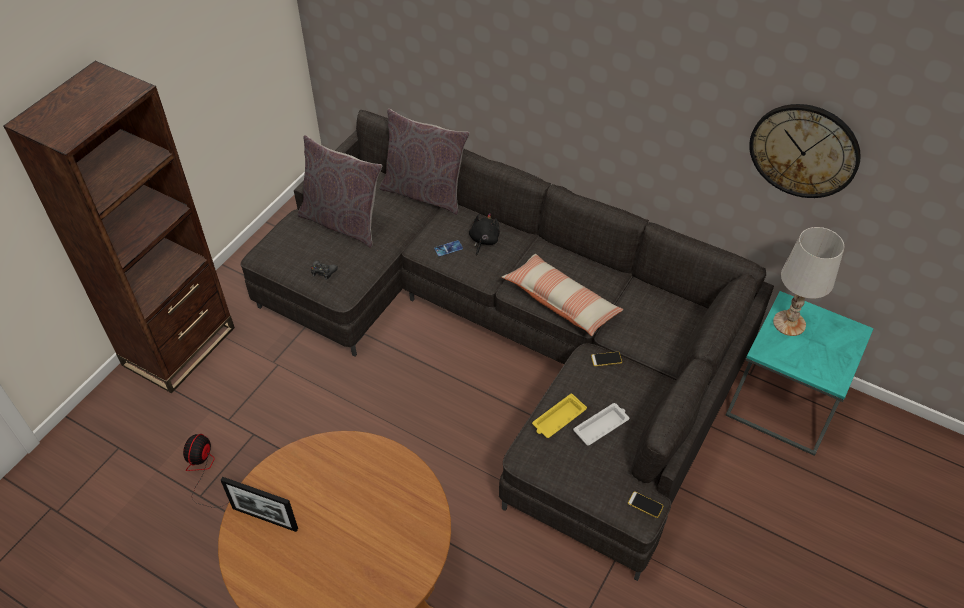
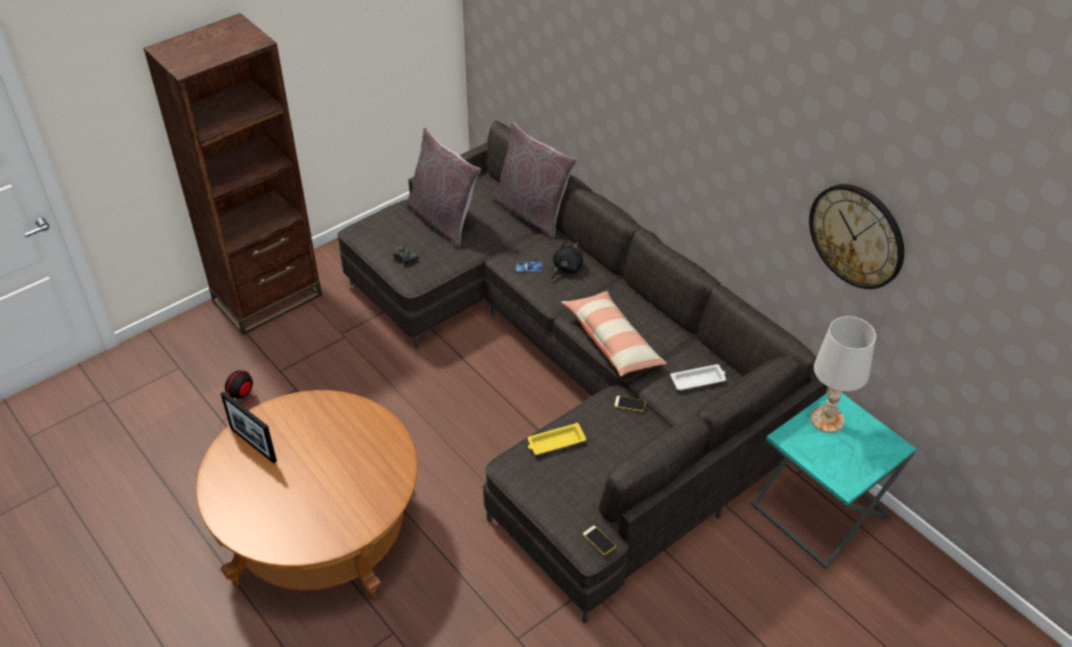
camera: 20 degrees right, 5 degrees down
(602, 426) = (593, 460): white tray -> white tray (699, 380)

